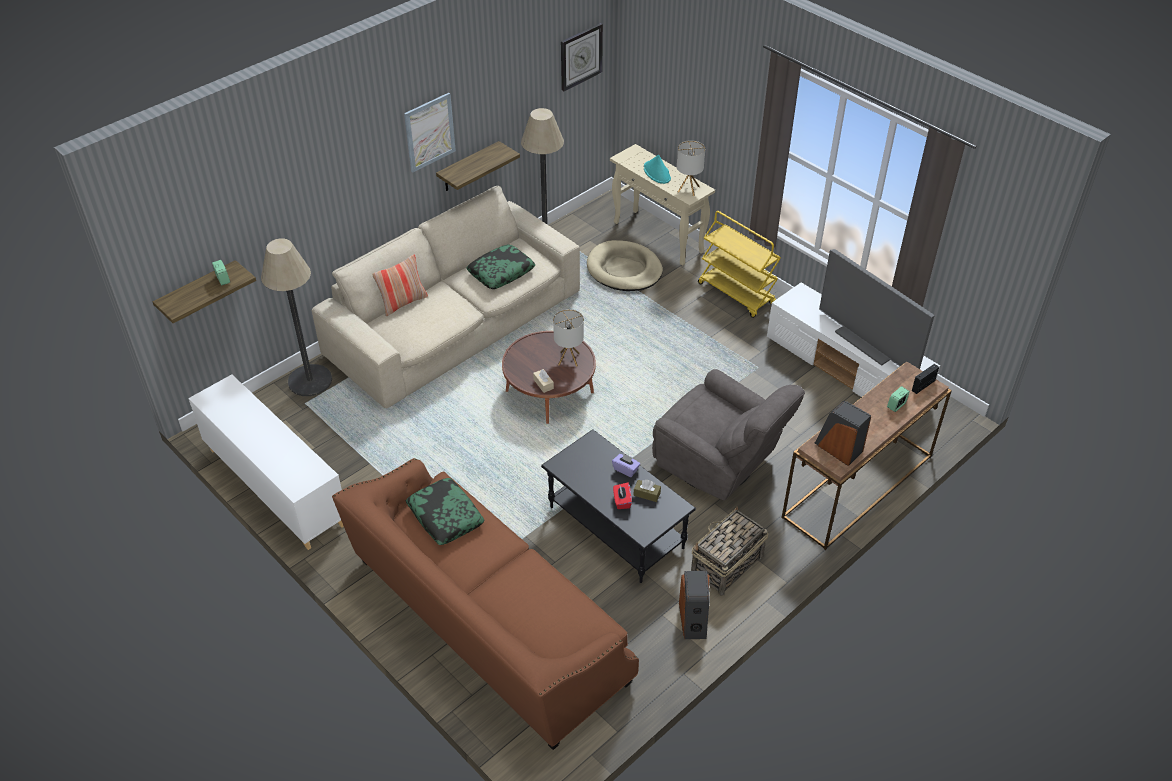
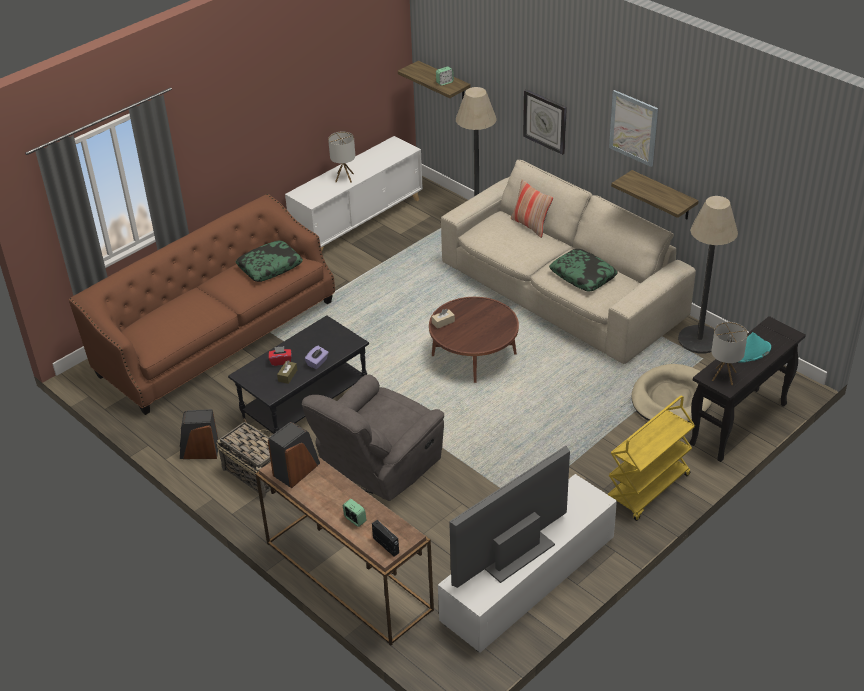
camera: 90 degrees right, 5 degrees down
(568, 359) = (479, 336): table lamp -> table lamp (344, 177)
(580, 56) = (809, 202): wall clock -> wall clock (545, 121)
(659, 237) = (738, 425): beige console table -> black console table

